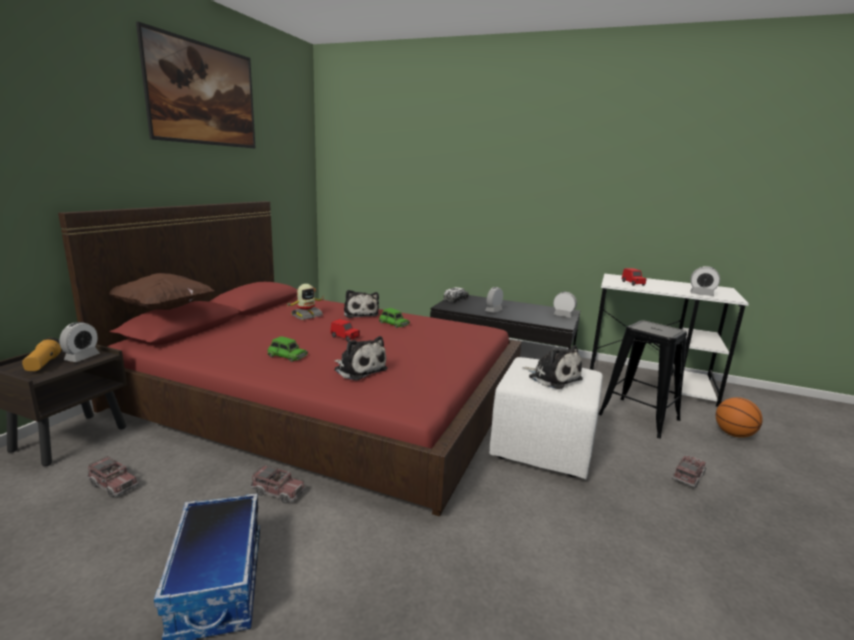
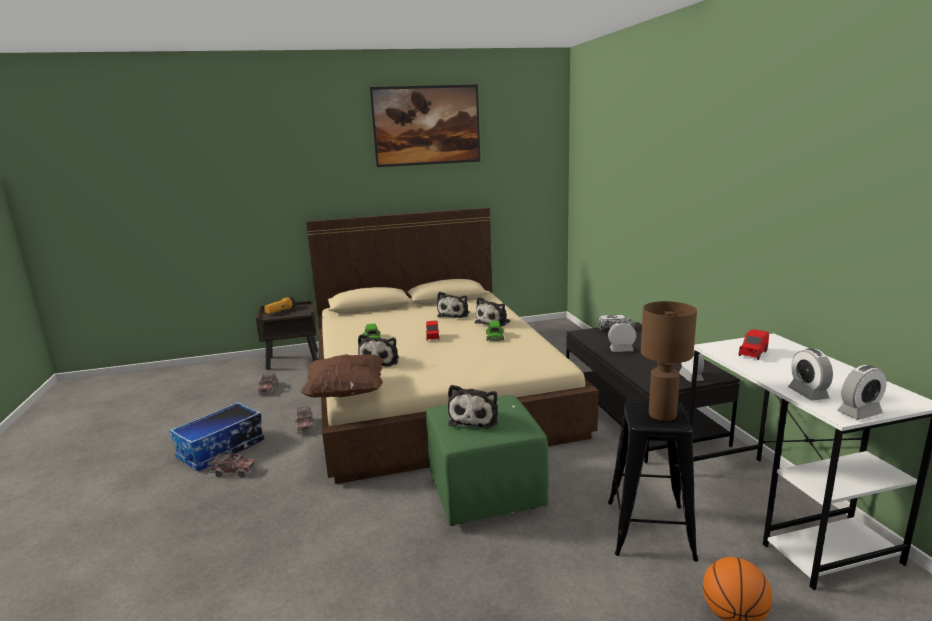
camera: 55 degrees right, 0 degrees up
(82, 357) = (297, 311): alarm clock -> alarm clock (859, 413)
(164, 309) = (358, 289): brown pillow -> brown pillow (346, 393)
(306, 316) = (454, 314): toy robot -> plush toy
(326, 395) = (433, 385): red bed -> beige bed
(542, 447) = (487, 492): white ottoman -> green ottoman
(661, 328) = (662, 415): none -> brown table lamp
(688, 477) = (551, 592): toy truck -> toy truck (234, 471)

